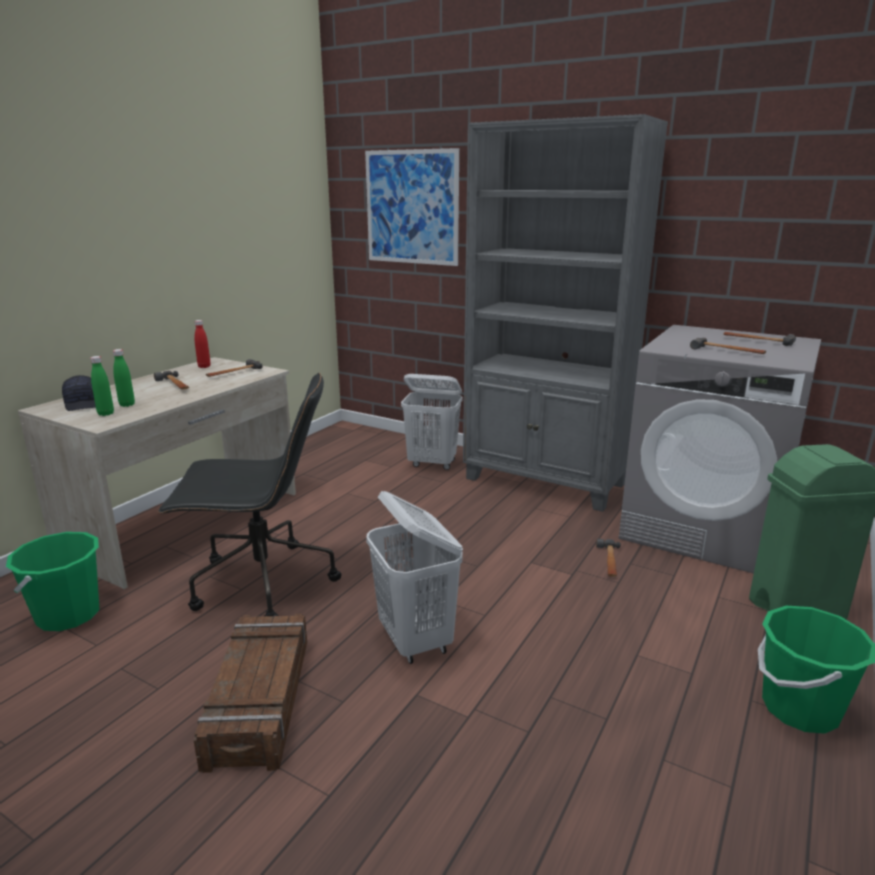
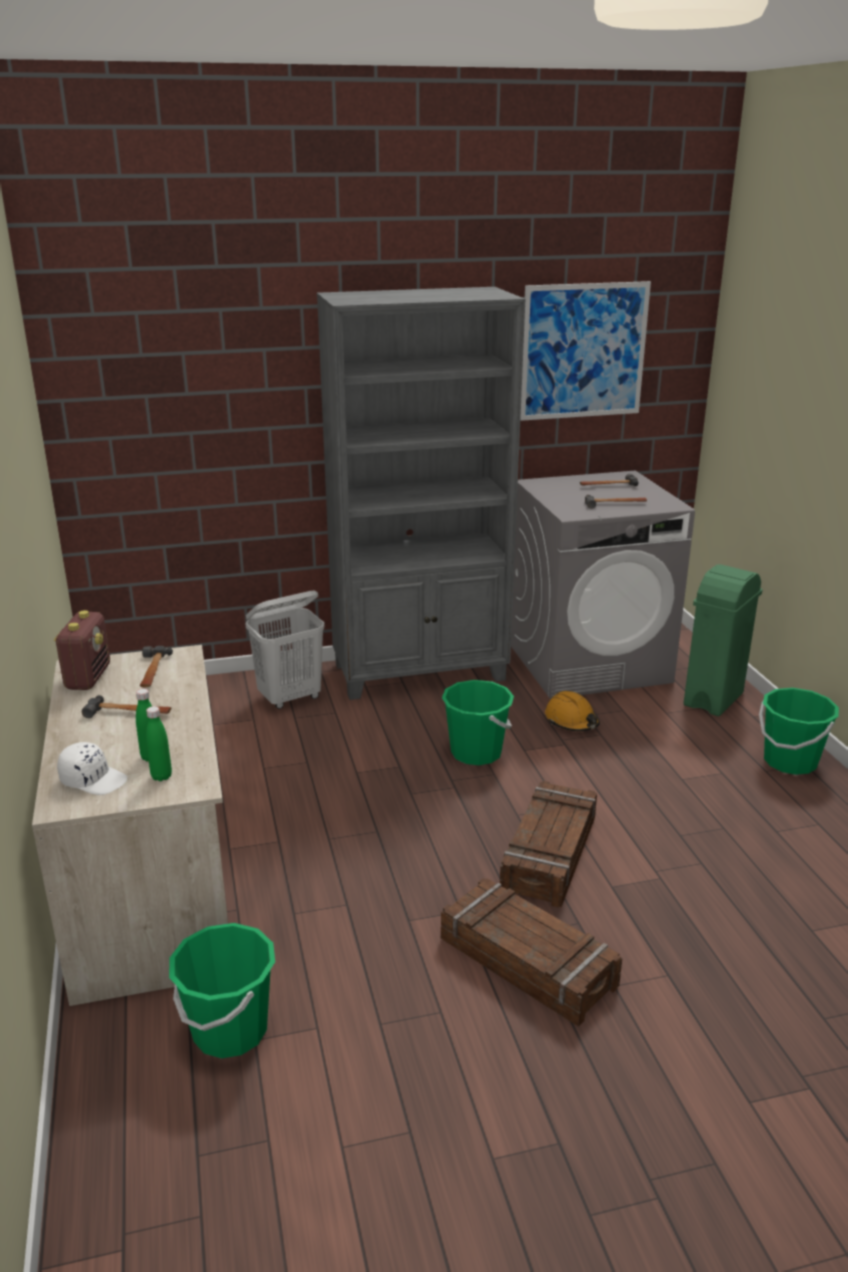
camera: 45 degrees left, 5 degrees up
(83, 404) = (94, 779): black cap -> white cap
(204, 366) = (88, 677): red bottle -> radio
(261, 583) = (355, 890): black office chair -> none
(411, 207) = (185, 390): picture -> picture (583, 351)
(415, 641) = (550, 854): white laundry basket -> crate
(491, 546) = (476, 752): none -> green bucket
(609, 561) = (571, 721): hammer -> orange hard hat

